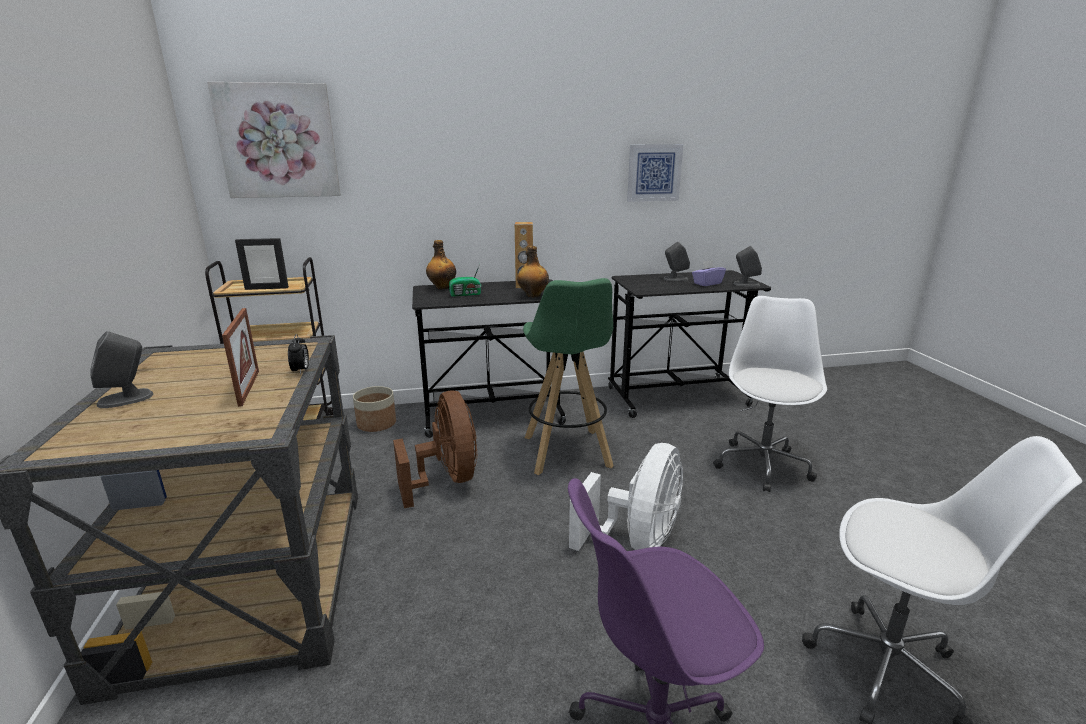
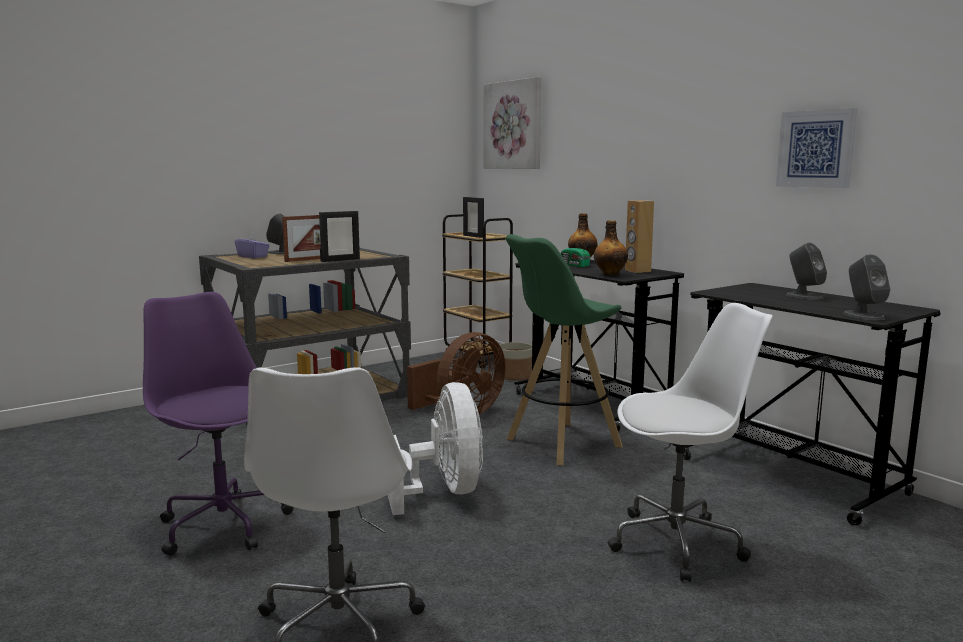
camera: 65 degrees right, 10 degrees down
(301, 371) = (340, 260): alarm clock -> picture frame
(637, 541) = (444, 492): white fan -> white fan turned 105 degrees counterclockwise
(707, 283) = (816, 305): purple tissue box -> purple tissue box (253, 256)

